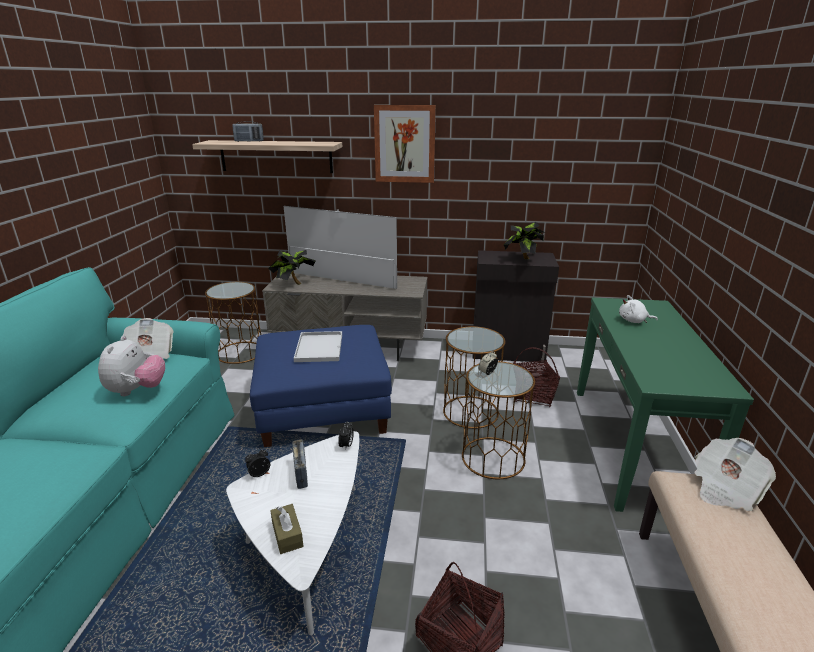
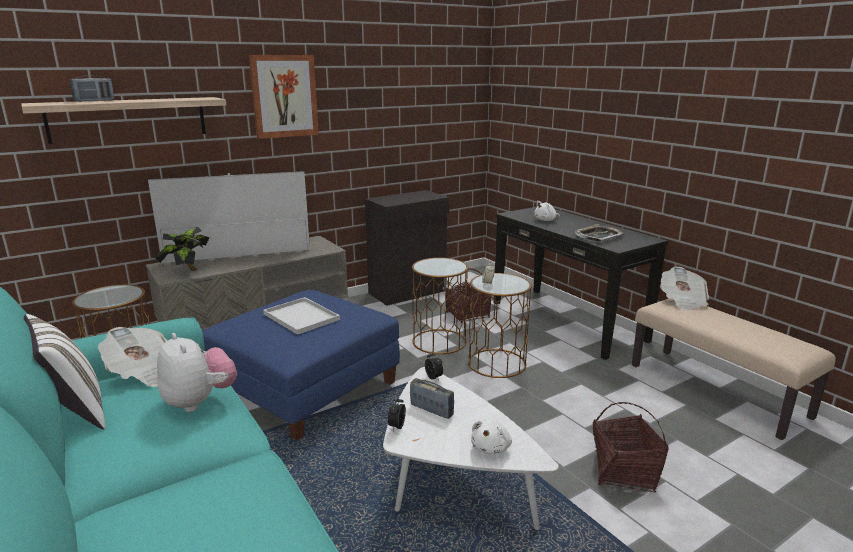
camera: 40 degrees left, 5 degrees down
(87, 368) = (72, 413): none -> white pillow
(287, 535) = (491, 447): brown tissue box -> white plush toy
(523, 260) = (415, 198): potted plant -> none
(633, 445) = (567, 320): green console table -> black console table
(658, 362) = (598, 236): none -> tray

